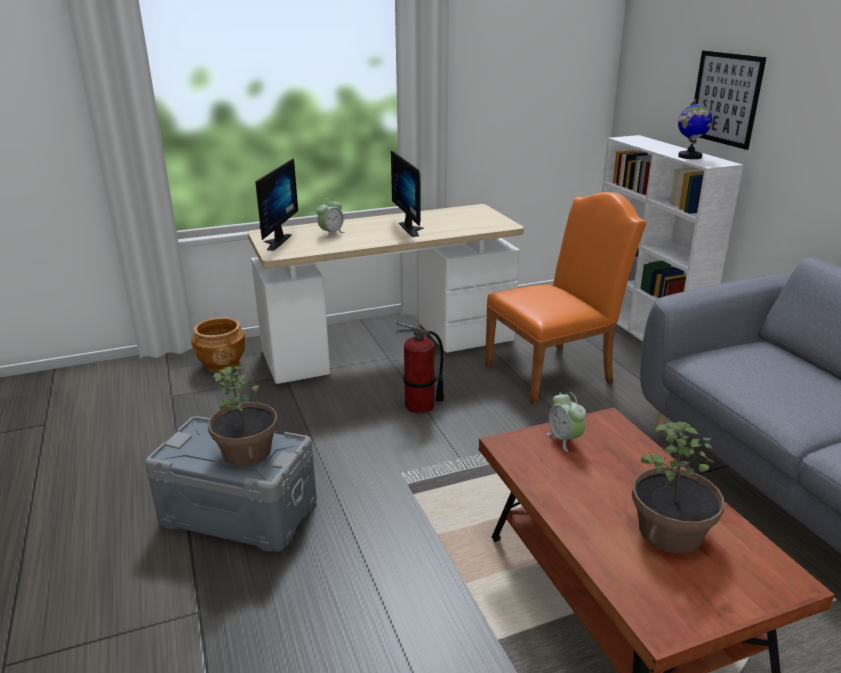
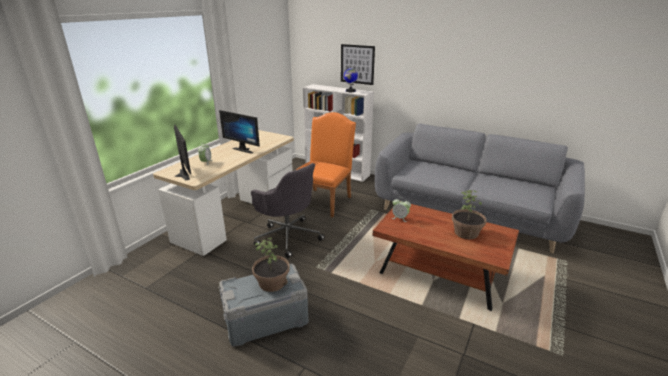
camera: 40 degrees left, 0 degrees up
(222, 364) = (155, 259): brown planter -> none
(420, 406) = (288, 236): fire extinguisher -> grey office chair

